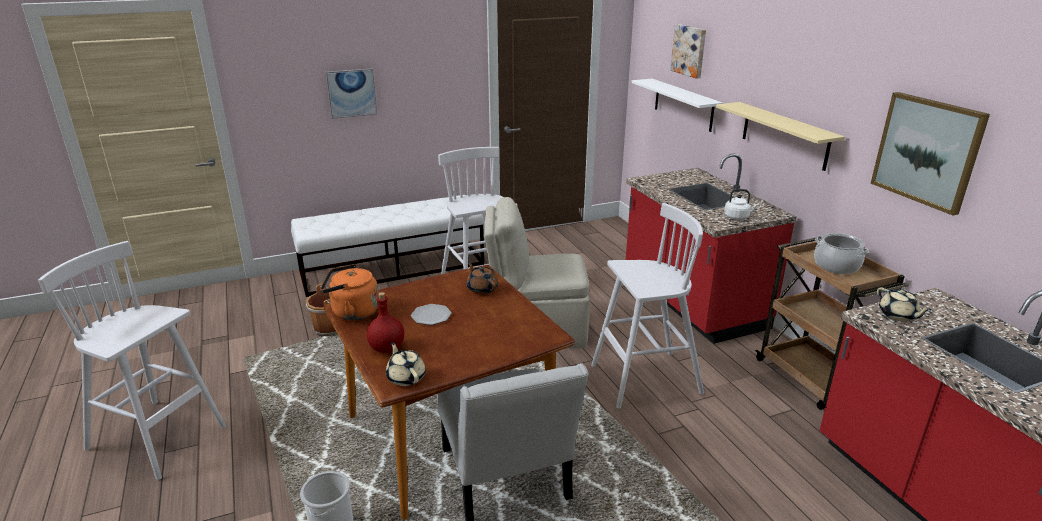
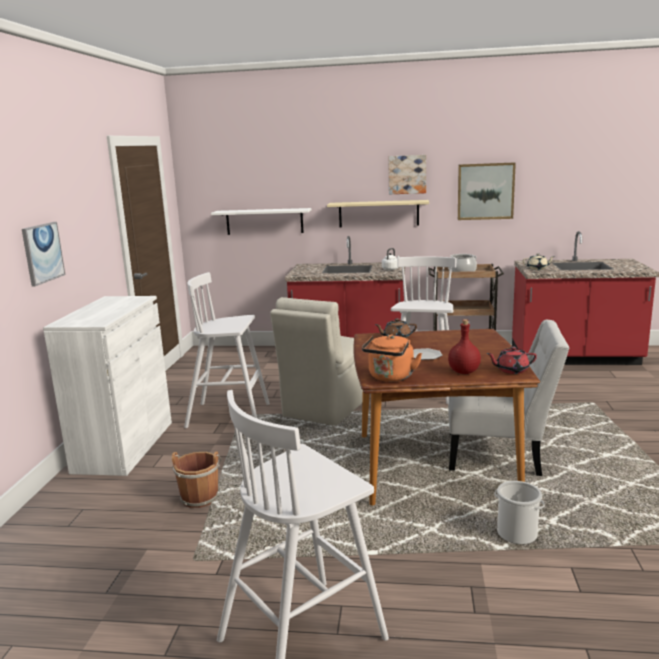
camera: 60 degrees left, 10 degrees down
(393, 268) = (124, 446): white bench -> white cabinet
(406, 377) = (511, 370): beige teapot -> red teapot
(689, 50) = (262, 178): picture -> picture (407, 174)

